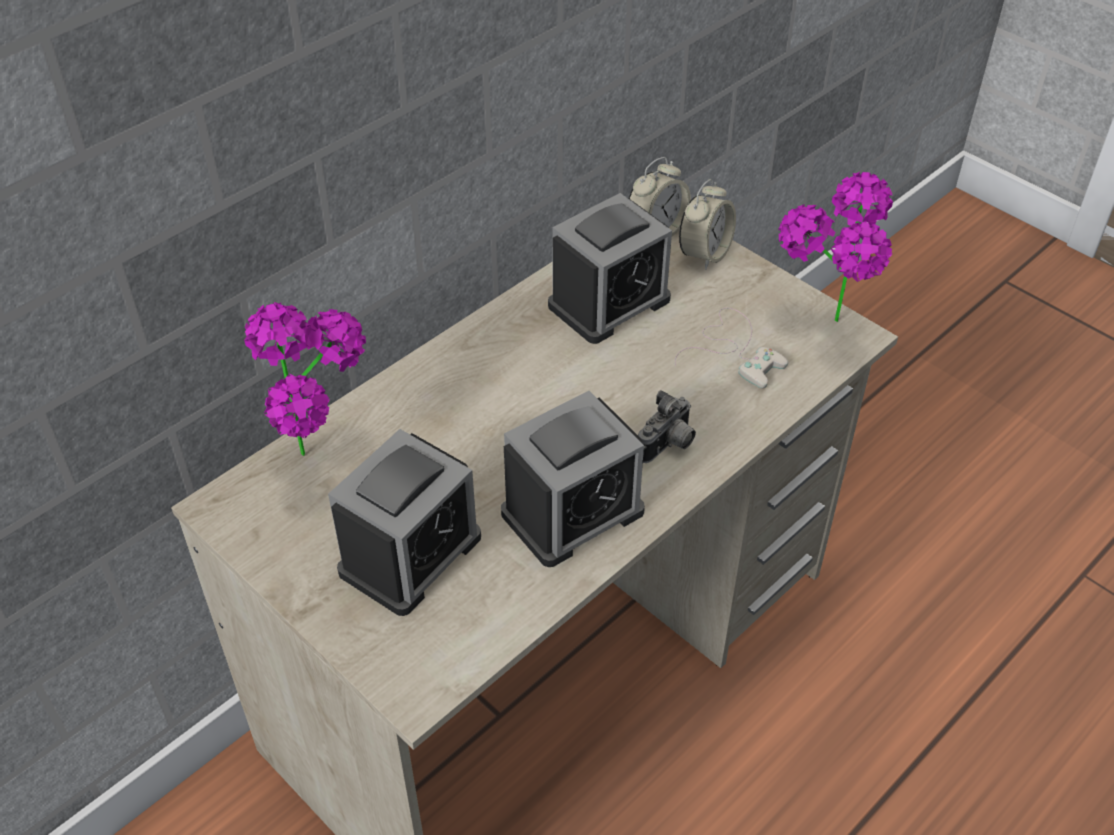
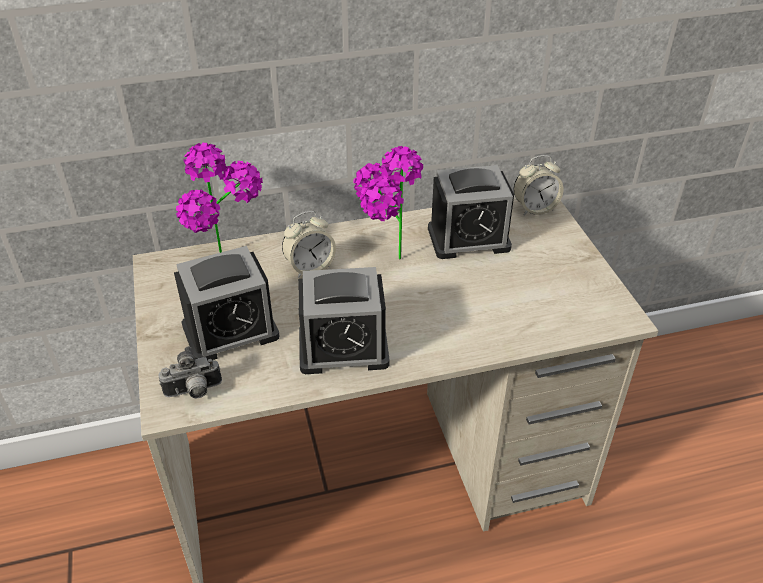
camera: 30 degrees right, 5 degrees down
(668, 446) = (437, 335): camera -> camera (194, 392)
(705, 254) = (556, 232): alarm clock -> alarm clock (310, 267)
(734, 350) = (529, 295): white game controller -> none
(823, 331) = (603, 307): potted plant -> potted plant (384, 261)

